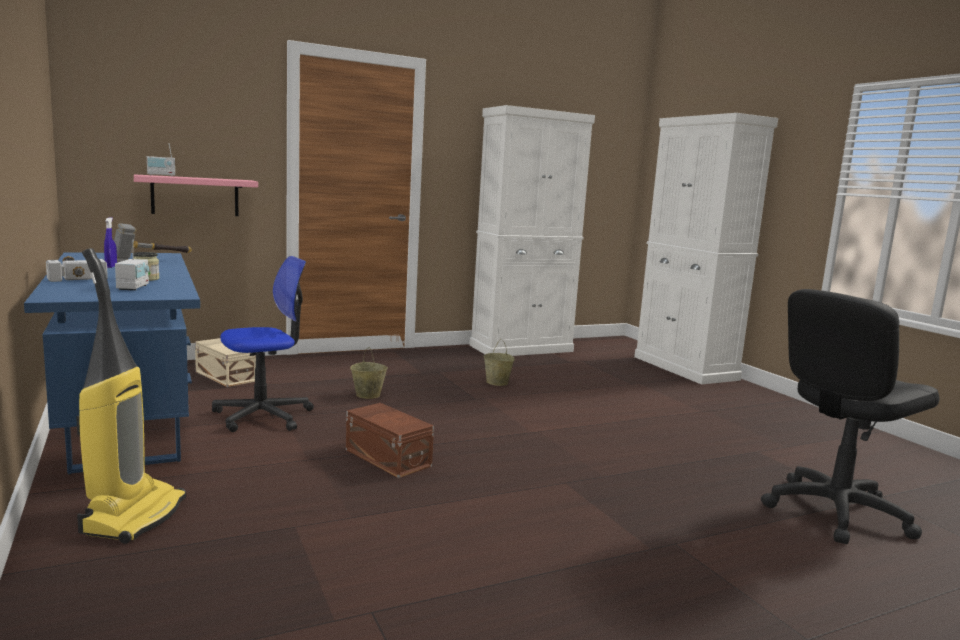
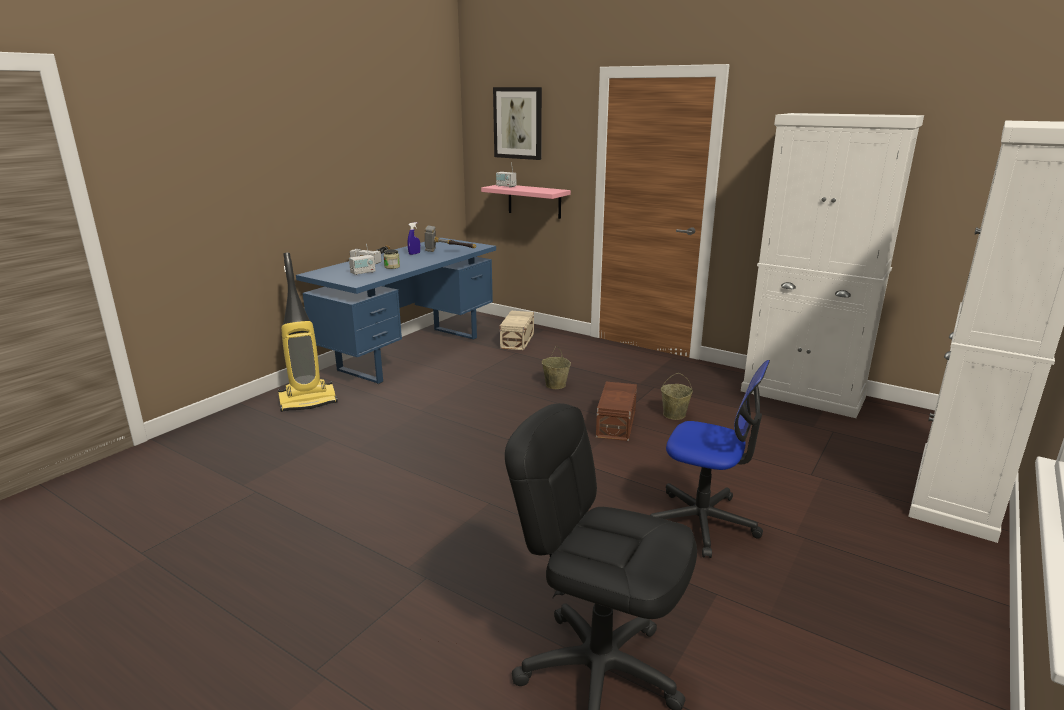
camera: 60 degrees right, 10 degrees up
(165, 94) = (518, 123): none -> picture
(263, 416) = (468, 374): office chair -> office chair (703, 522)
(388, 457) = (453, 429): brown storage box -> brown storage box (617, 423)

